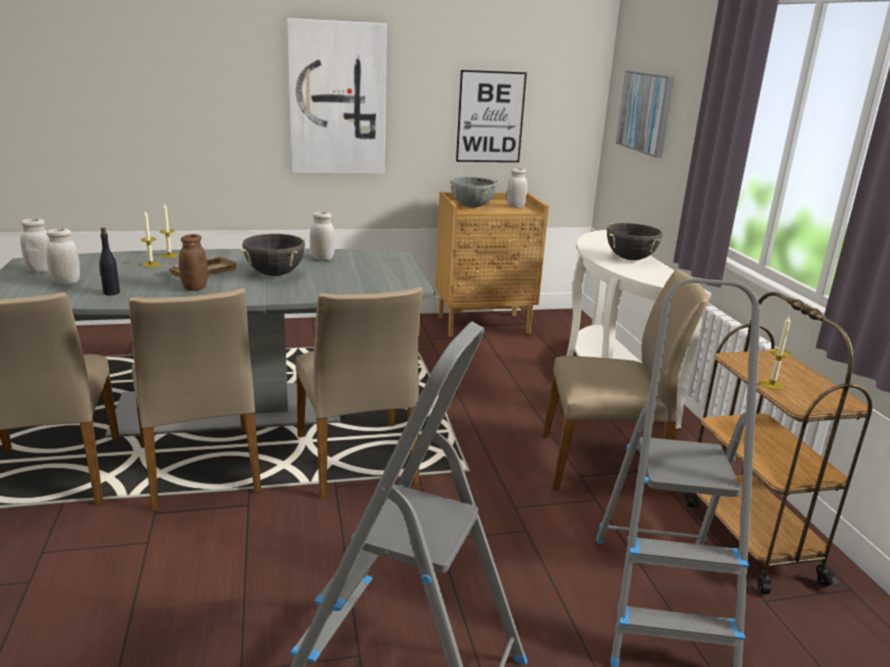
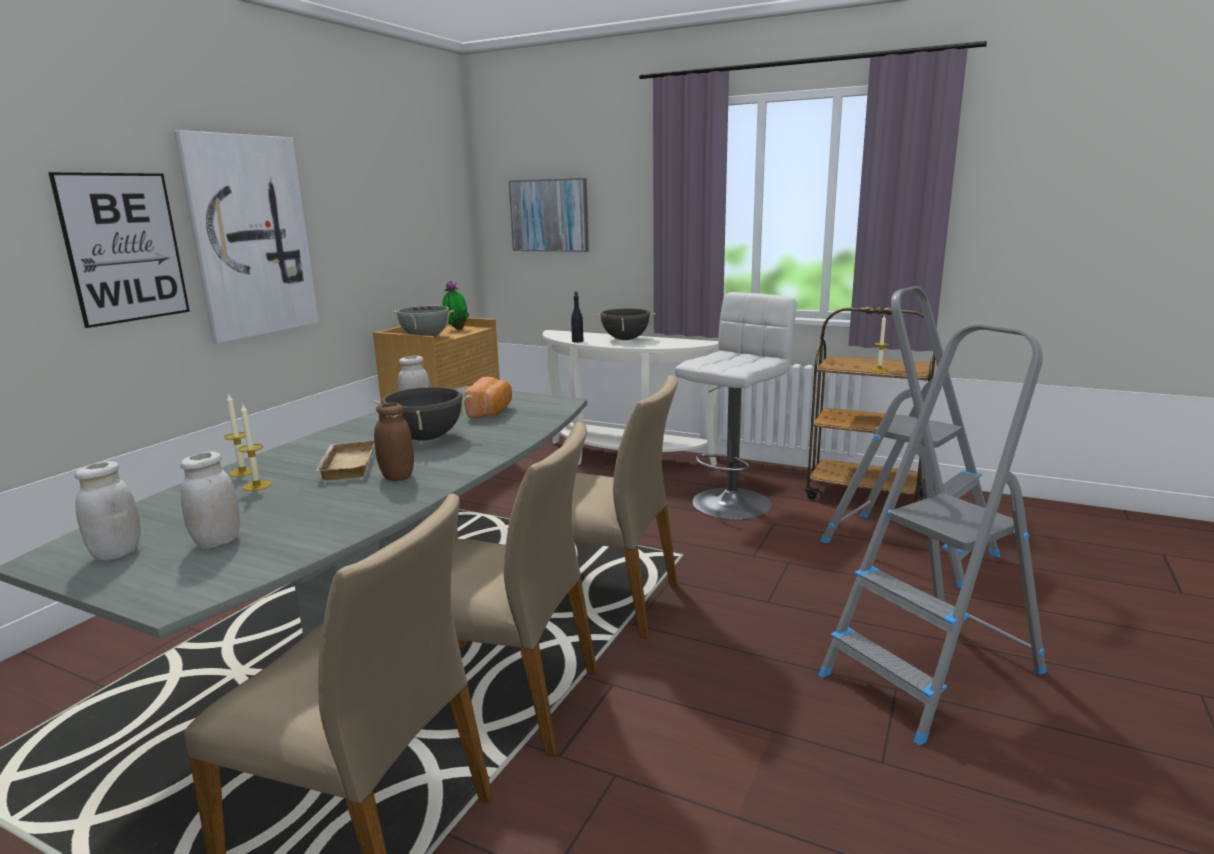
camera: 50 degrees left, 5 degrees down
(111, 293) = (325, 520): black bottle -> black bottle (577, 341)
(356, 274) = (491, 412): none -> bread
(490, 117) = (396, 241): picture -> picture (124, 248)
(515, 206) = (456, 329): white jar -> potted plant
(606, 464) = (732, 503): beige chair -> white stool

